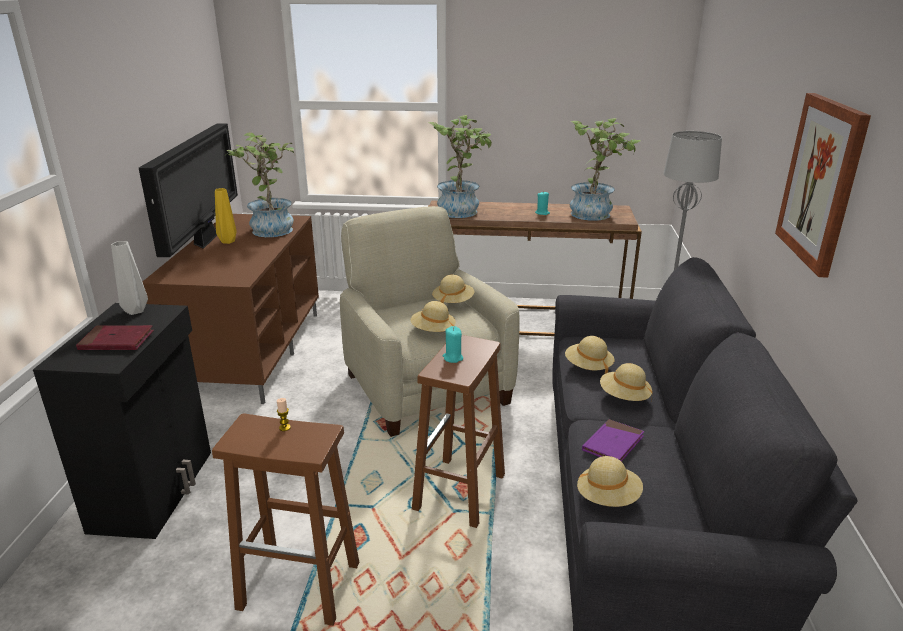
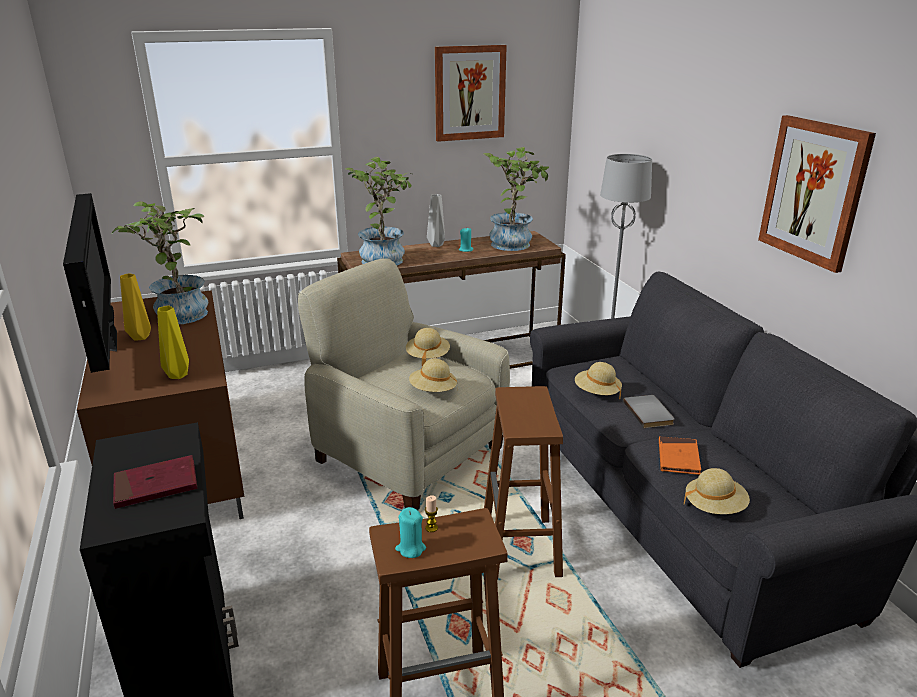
camera: 25 degrees left, 0 degrees up
(134, 311) = (135, 444): grey vase -> grey vase (435, 245)
(225, 272) = (177, 375): none -> yellow vase
(453, 358) = (519, 412): turquoise candle -> turquoise candle (410, 548)
(577, 62) = (469, 93): none -> picture
(613, 444) = (678, 458): purple book -> orange book
(624, 397) = (650, 413): beige hat -> grey book

